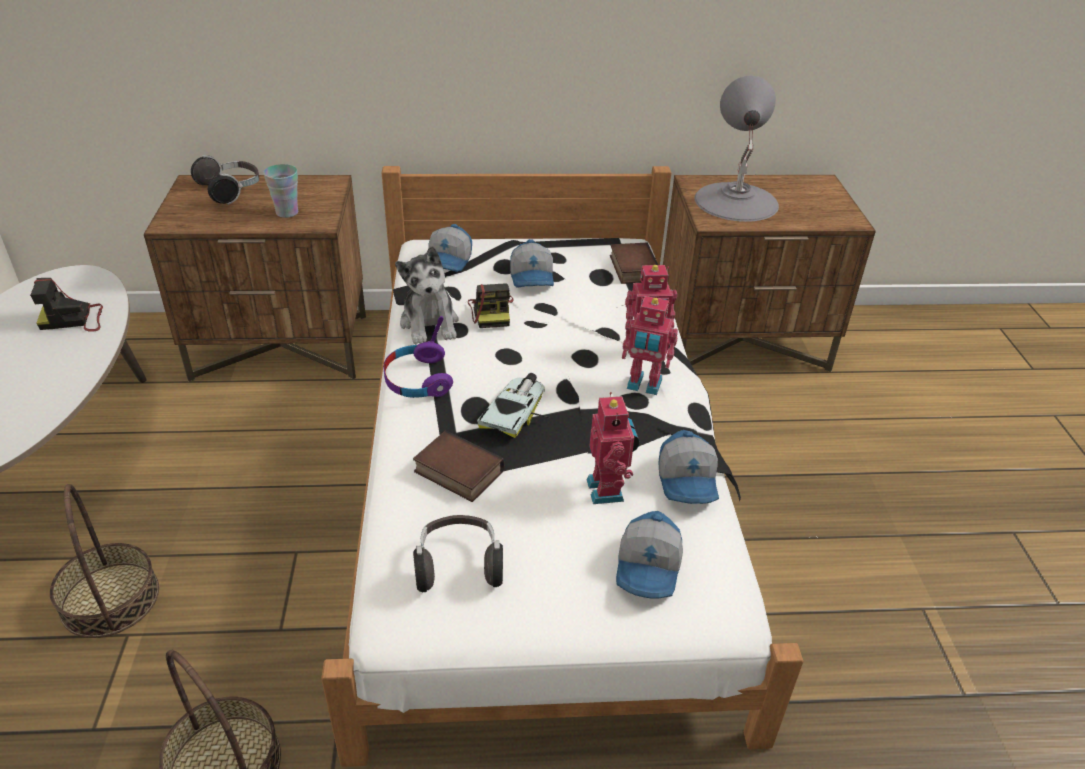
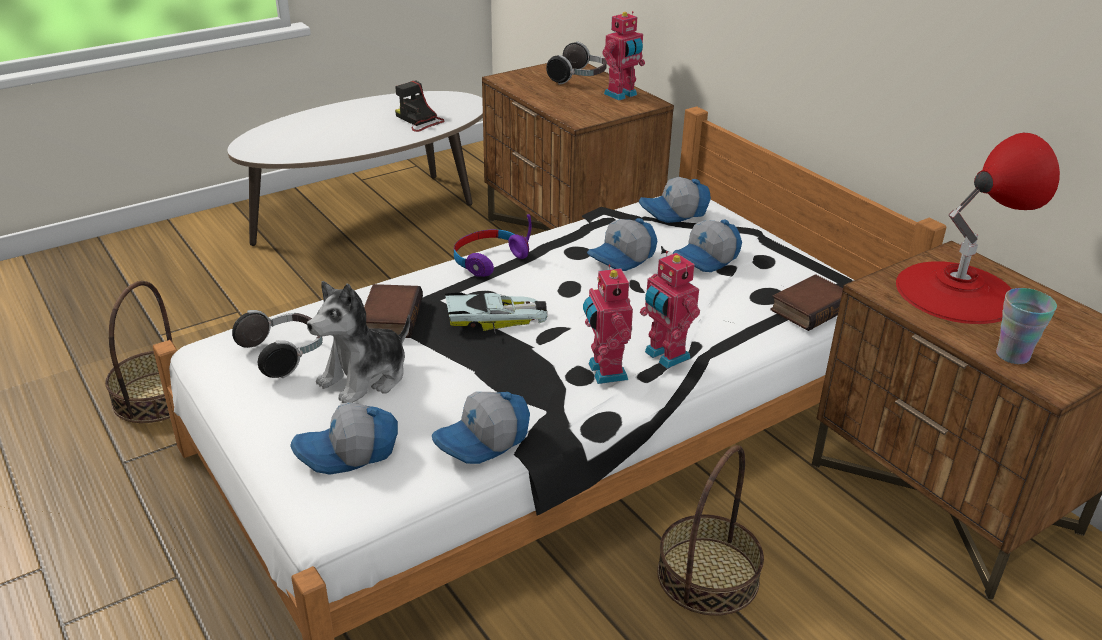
camera: 60 degrees right, 5 degrees down
(110, 599) = (262, 291): basket -> basket (707, 575)
(287, 212) = (577, 105): cup -> cup (1012, 355)
(430, 324) = (571, 238): plush toy -> plush toy (365, 377)
(492, 312) = (622, 258): camera -> cap
(608, 490) = (434, 399): toy robot -> toy robot (622, 95)
(736, 201) = (956, 291): grey table lamp -> red table lamp

